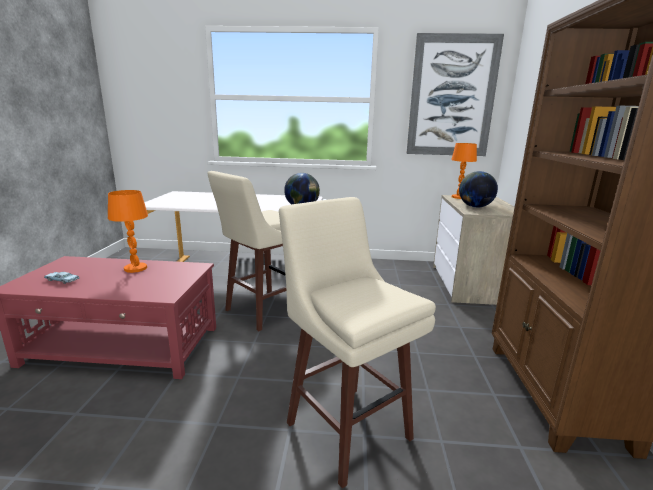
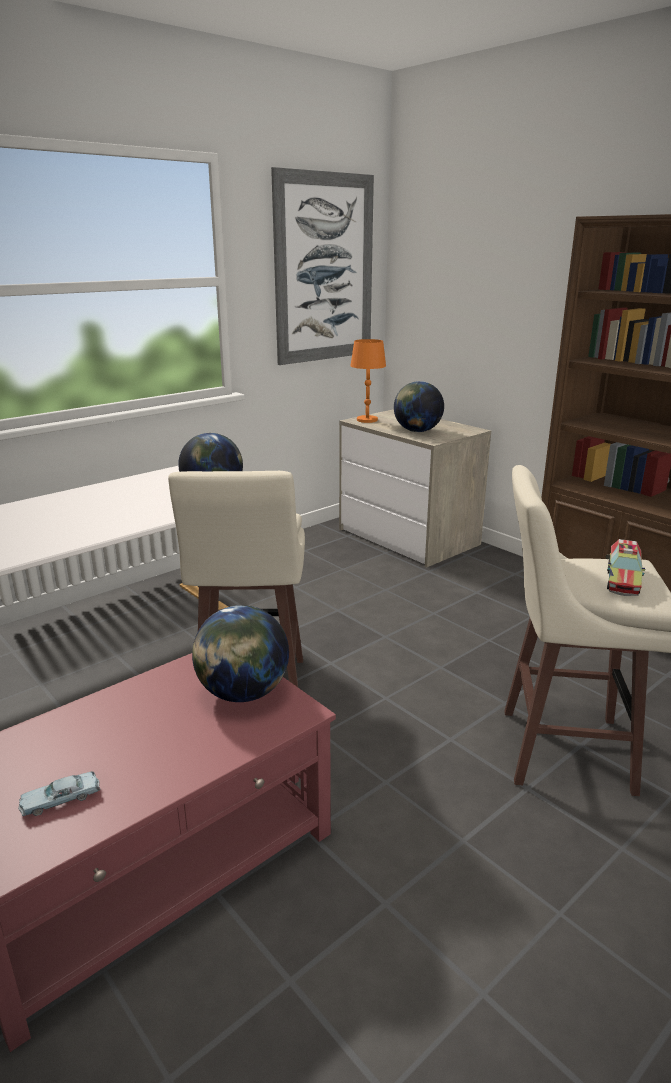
camera: 45 degrees left, 5 degrees up
(136, 268) = (133, 708): orange table lamp -> none
(169, 280) = (243, 693): none -> globe
(368, 297) = (622, 579): none -> toy truck

